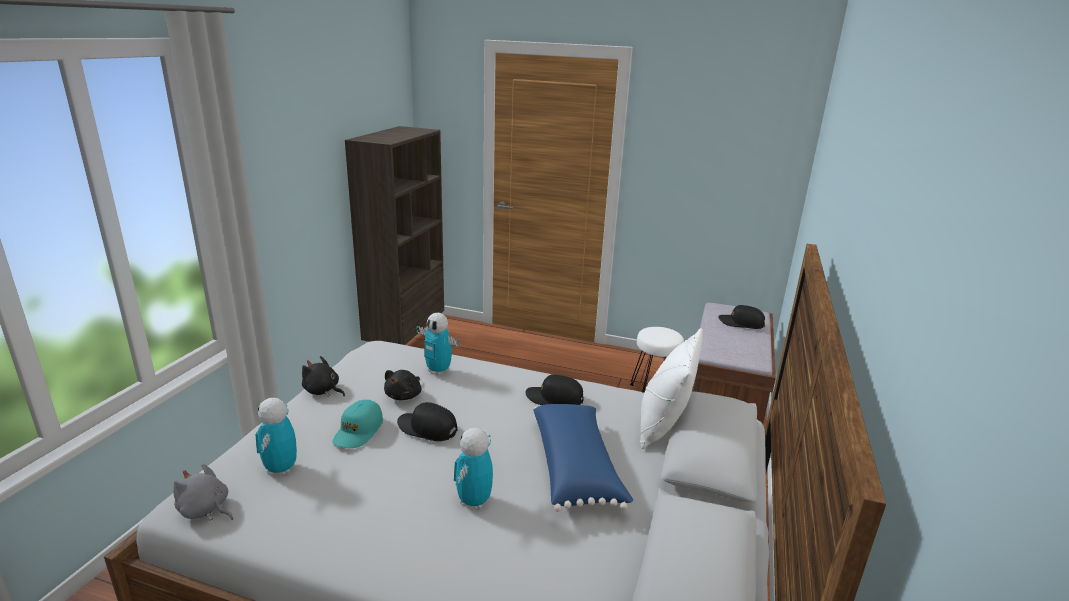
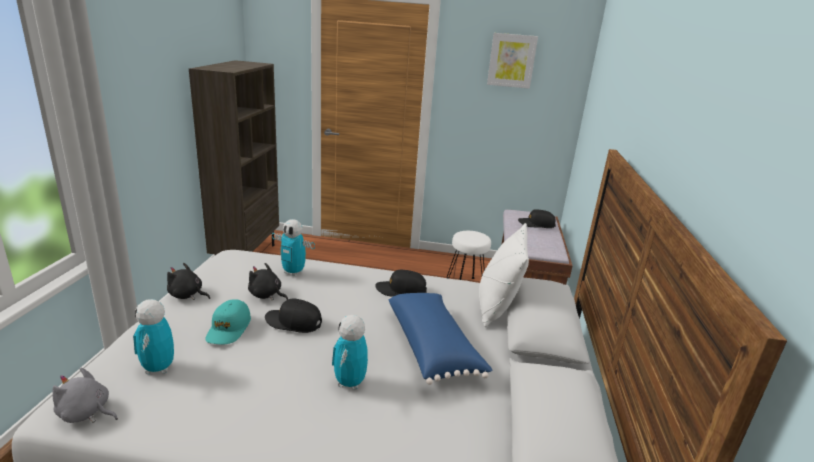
camera: 10 degrees left, 0 degrees up
(404, 395) = (266, 295): black plush toy -> black plush toy turned 105 degrees clockwise
(717, 124) = (511, 60): none -> picture

